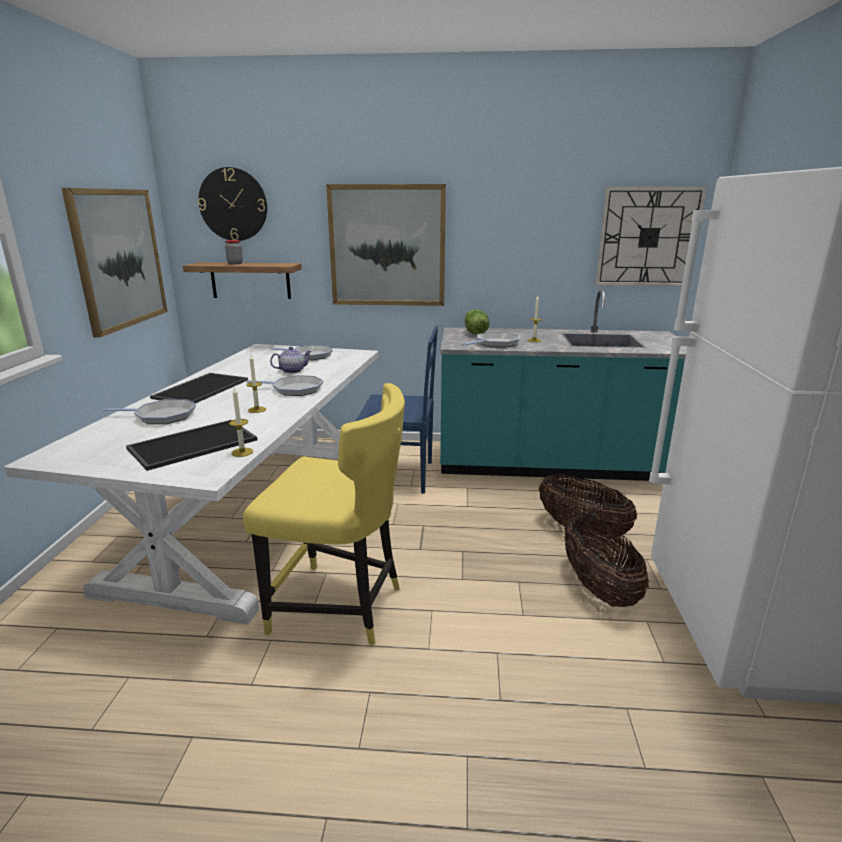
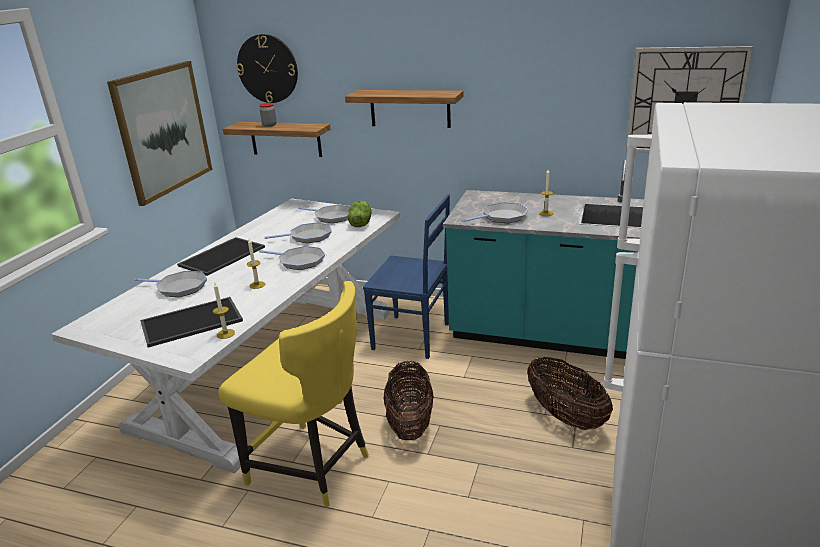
camera: 15 degrees right, 5 degrees up
(292, 371) = (308, 237): teapot -> frying pan
(387, 246) = (410, 108): picture -> shelf
(475, 333) = (492, 200): lettuce -> lettuce (360, 224)
(598, 588) = (553, 479): basket -> basket (410, 423)

